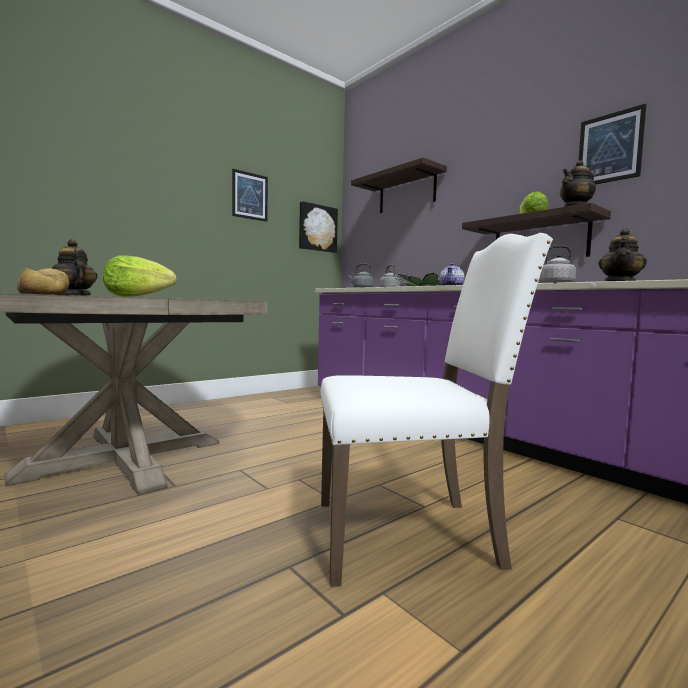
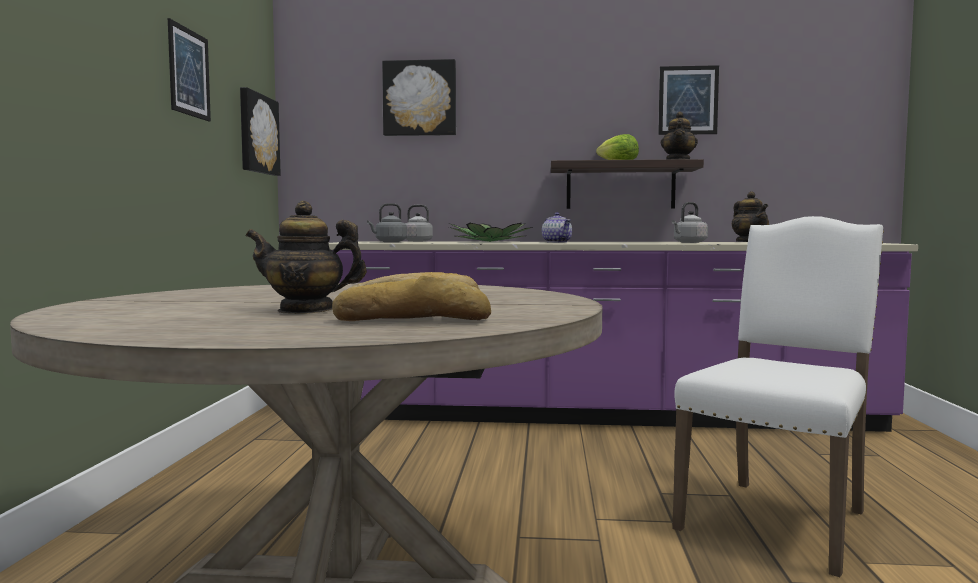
camera: 45 degrees left, 0 degrees up
(136, 297) = (542, 306): lettuce -> none
(407, 192) = (420, 98): shelf -> picture

